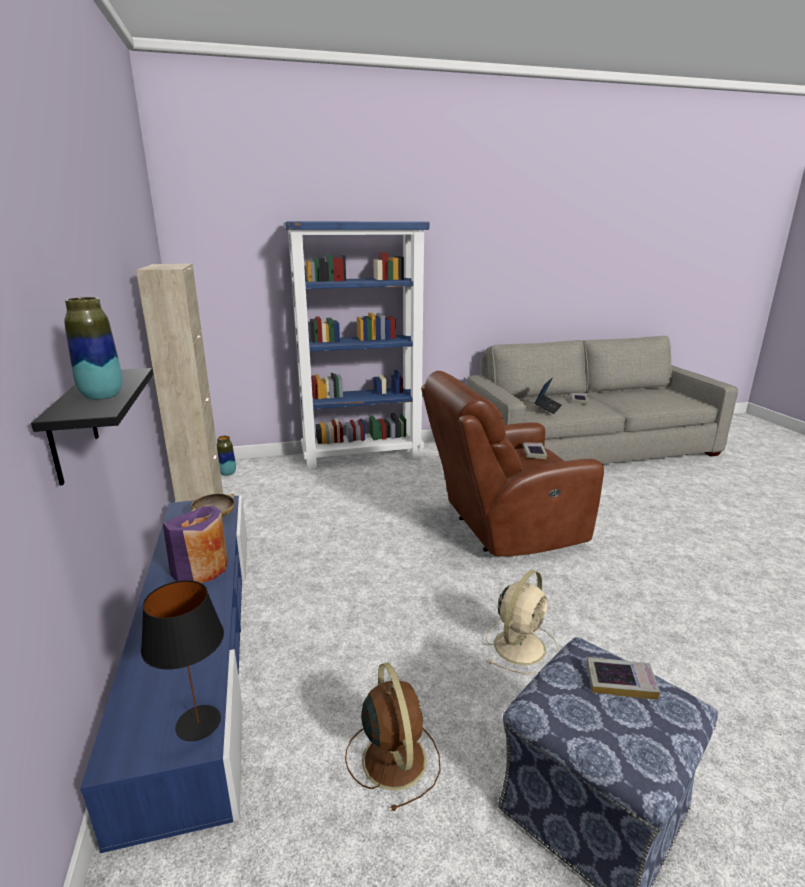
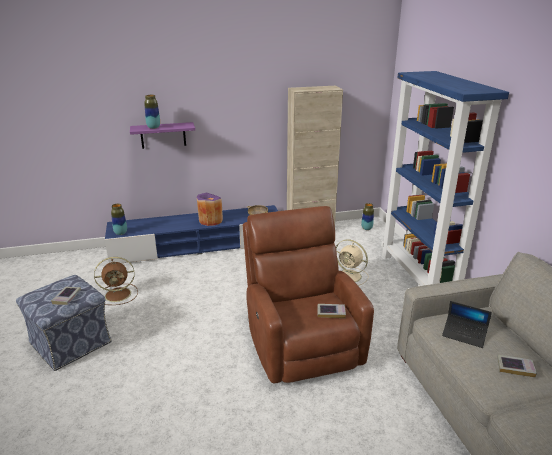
camera: 90 degrees right, 5 degrees up
(72, 426) = (163, 135): black shelf -> purple shelf
(197, 723) = (120, 233): black table lamp -> vase
(520, 645) = (170, 335): beige fan -> beige fan (350, 276)

